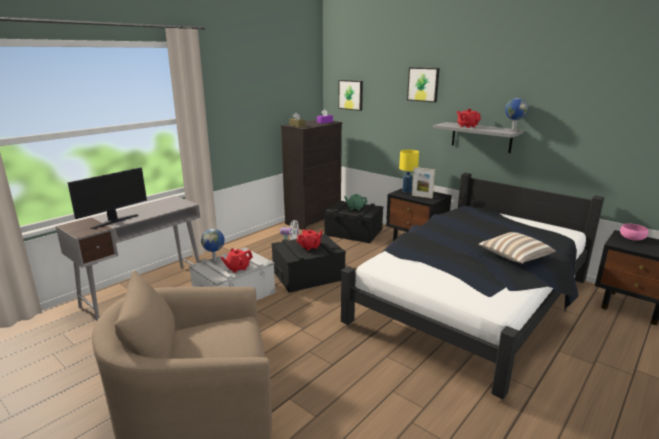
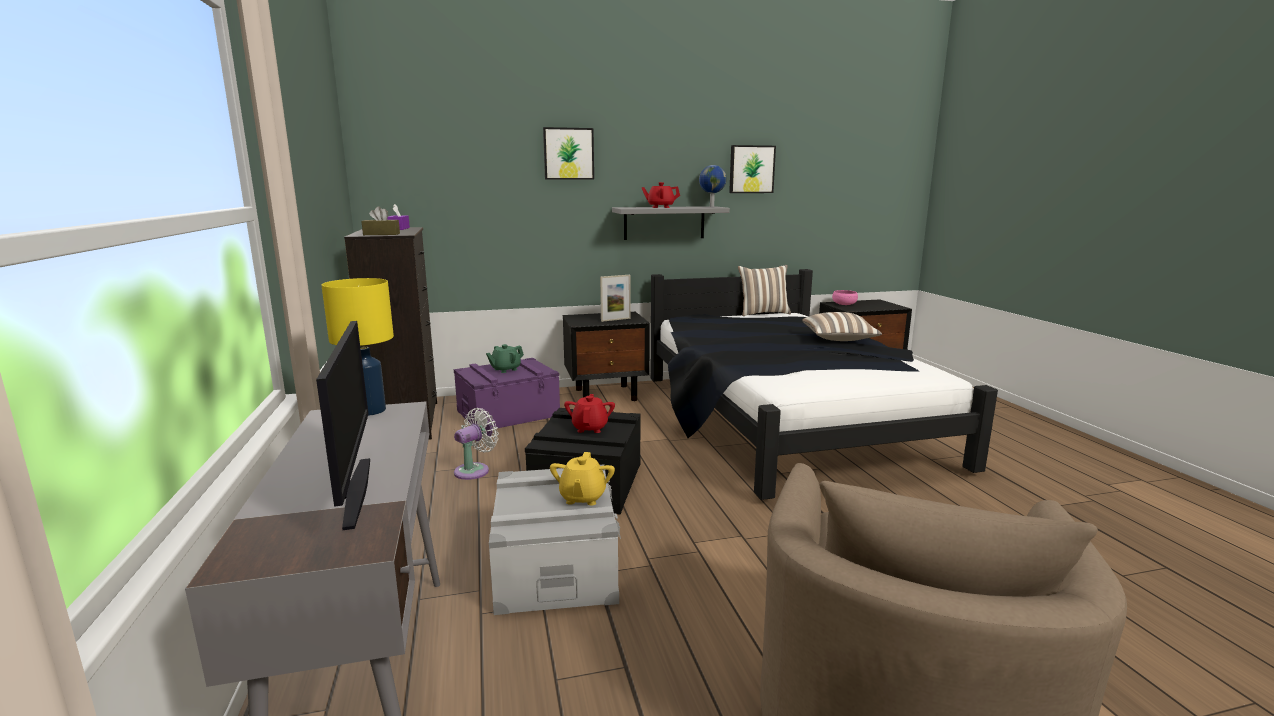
camera: 55 degrees left, 5 degrees down
(215, 260) = (509, 510): globe -> none
(237, 268) = (582, 498): red teapot -> yellow teapot
(351, 95) = (423, 178): picture -> picture (751, 169)
(353, 232) = (508, 413): black storage box -> purple storage box
(407, 191) = (583, 319): yellow table lamp -> yellow table lamp (371, 411)
(546, 223) = (763, 313): none -> pillow

